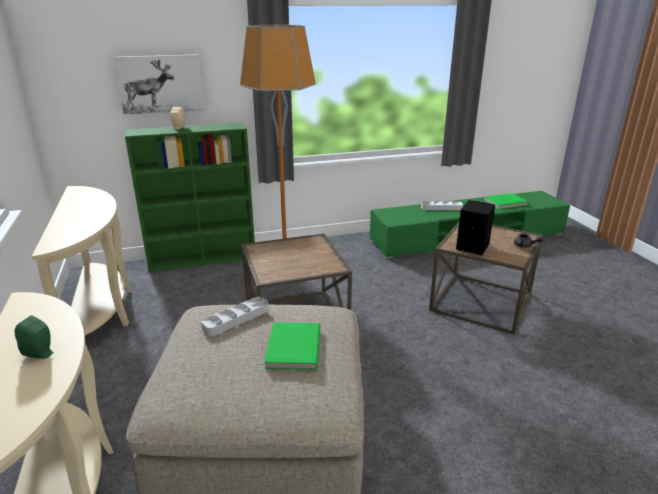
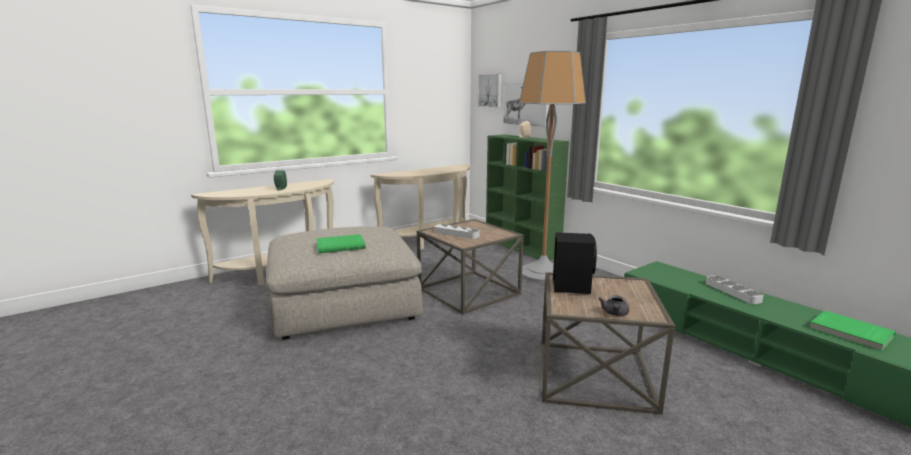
camera: 70 degrees right, 10 degrees down
(76, 69) = (490, 90): none -> picture
(236, 319) = (367, 231): grey tray -> grey tray (456, 234)

